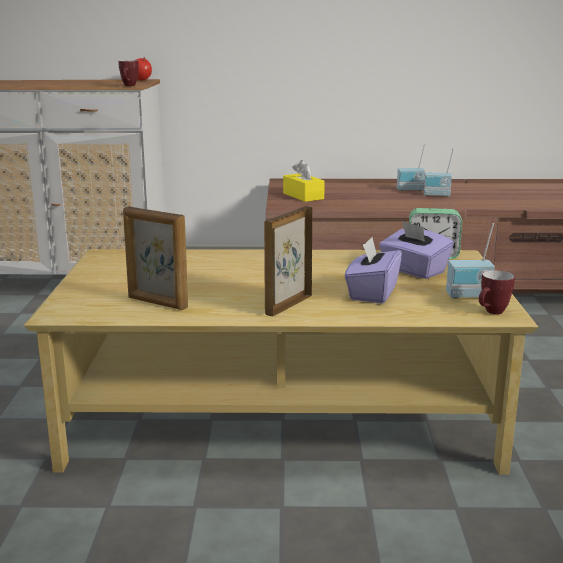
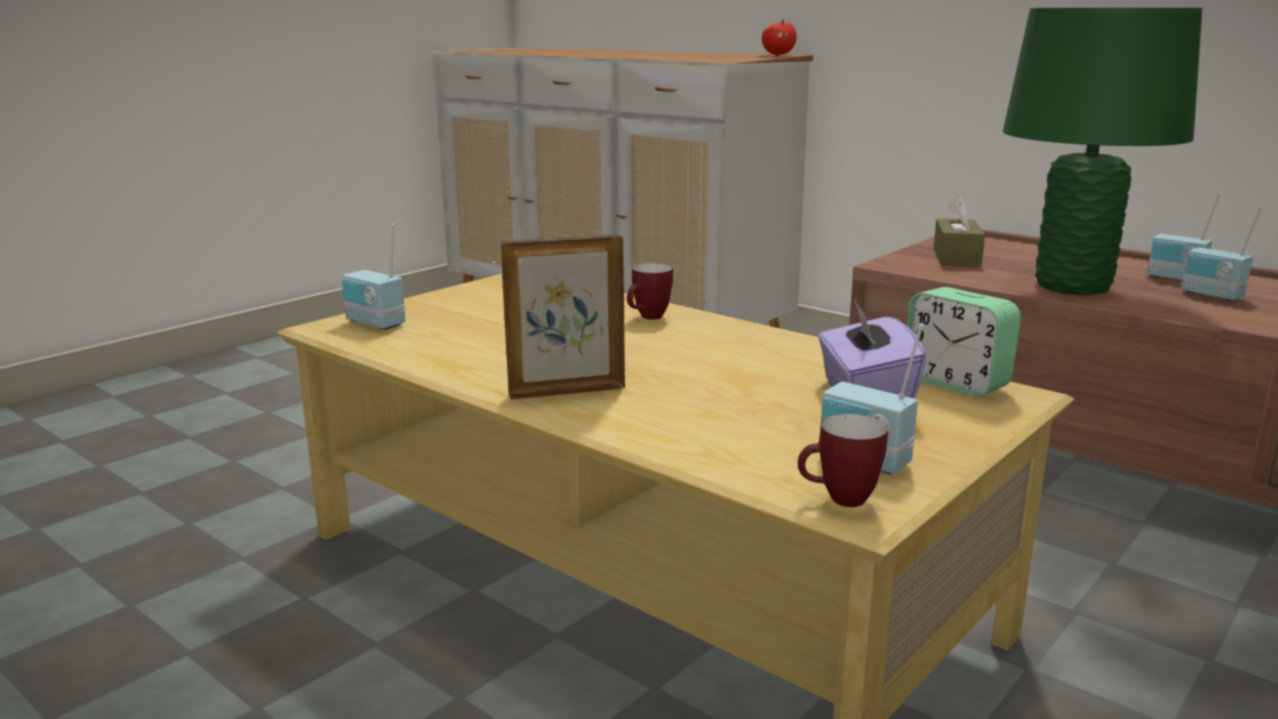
camera: 40 degrees right, 0 degrees up
(85, 302) = (374, 324): none -> radio
(129, 86) = (731, 59): mug -> mug (648, 318)
(157, 303) = (434, 345): picture frame -> none
(303, 196) = (956, 257): yellow tissue box -> brown tissue box
(372, 293) = (717, 410): purple tissue box -> none
(380, 201) = (1072, 286): none -> green table lamp

